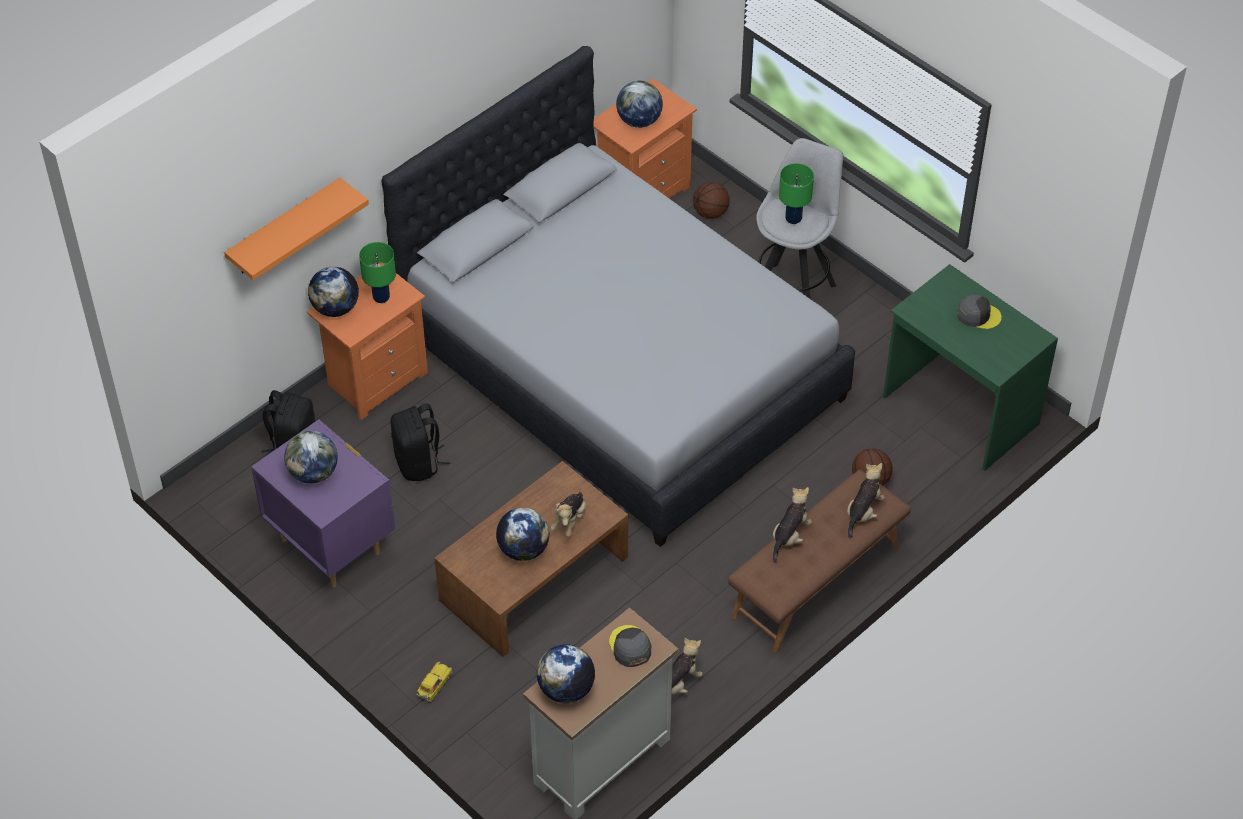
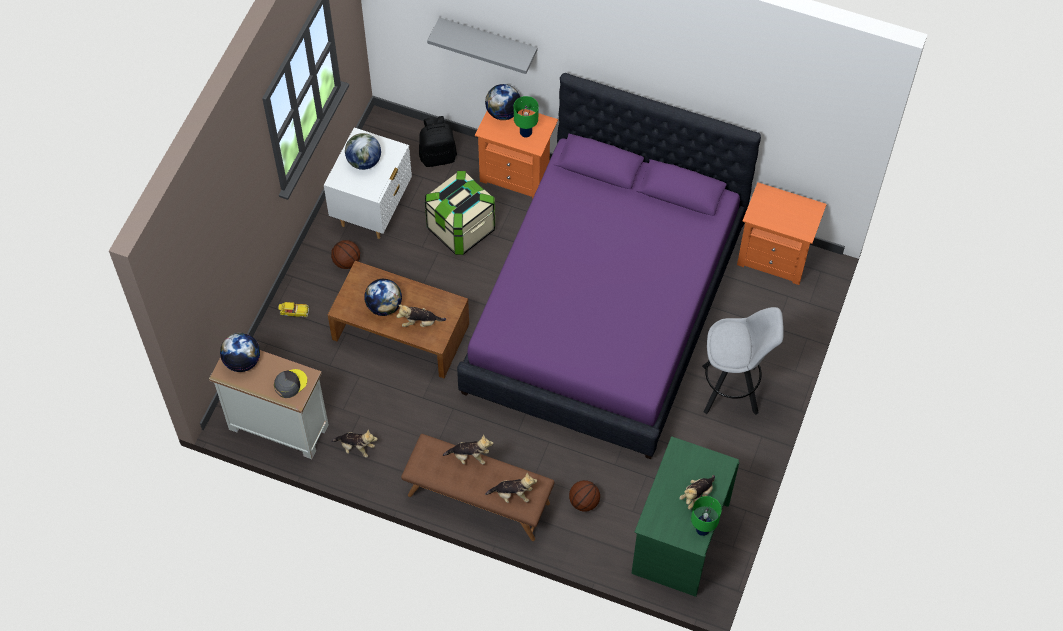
camera: 65 degrees right, 10 degrees up
(285, 228) = (488, 41): orange shelf -> grey shelf
(331, 546) = (372, 210): purple nightstand -> white nightstand
(418, 463) = (461, 228): black backpack -> storage box
(620, 366) = (605, 308): grey bed -> purple bed
(639, 121) = (777, 212): globe -> none
(710, 212) = (781, 308): basketball -> basketball (347, 262)
(794, 219) = (731, 344): green table lamp -> green table lamp (702, 530)
(978, 315) = (697, 495): grey cap -> plush toy

